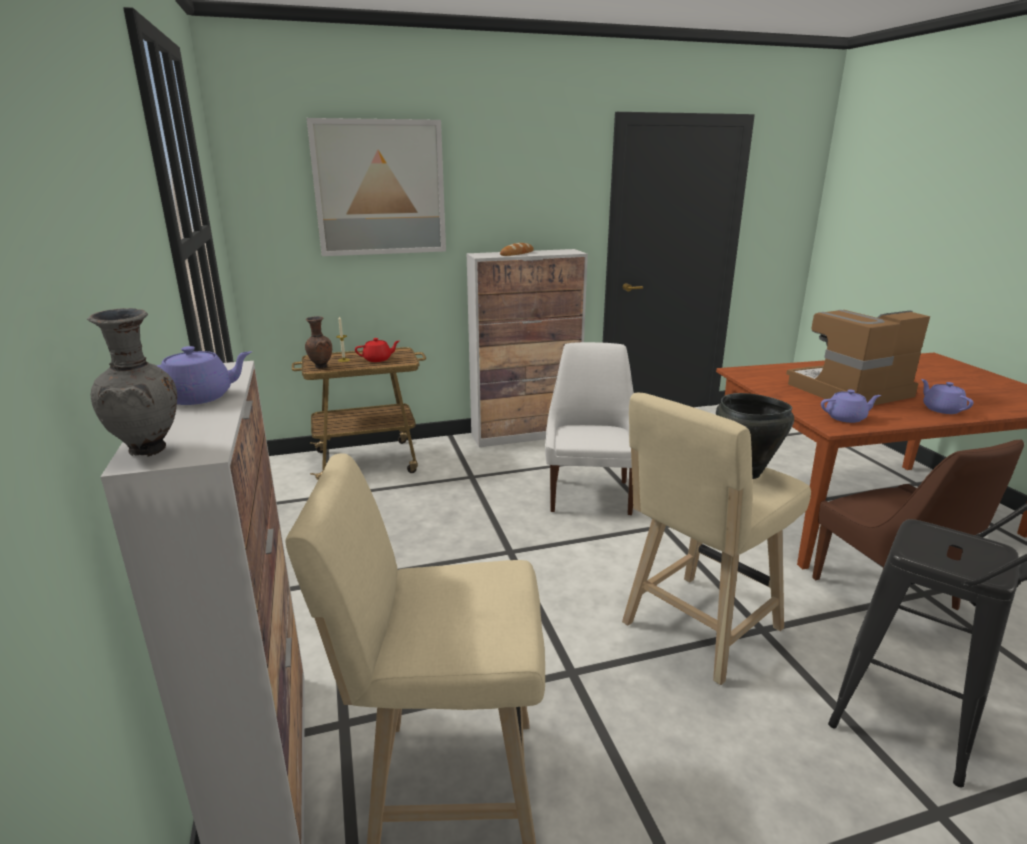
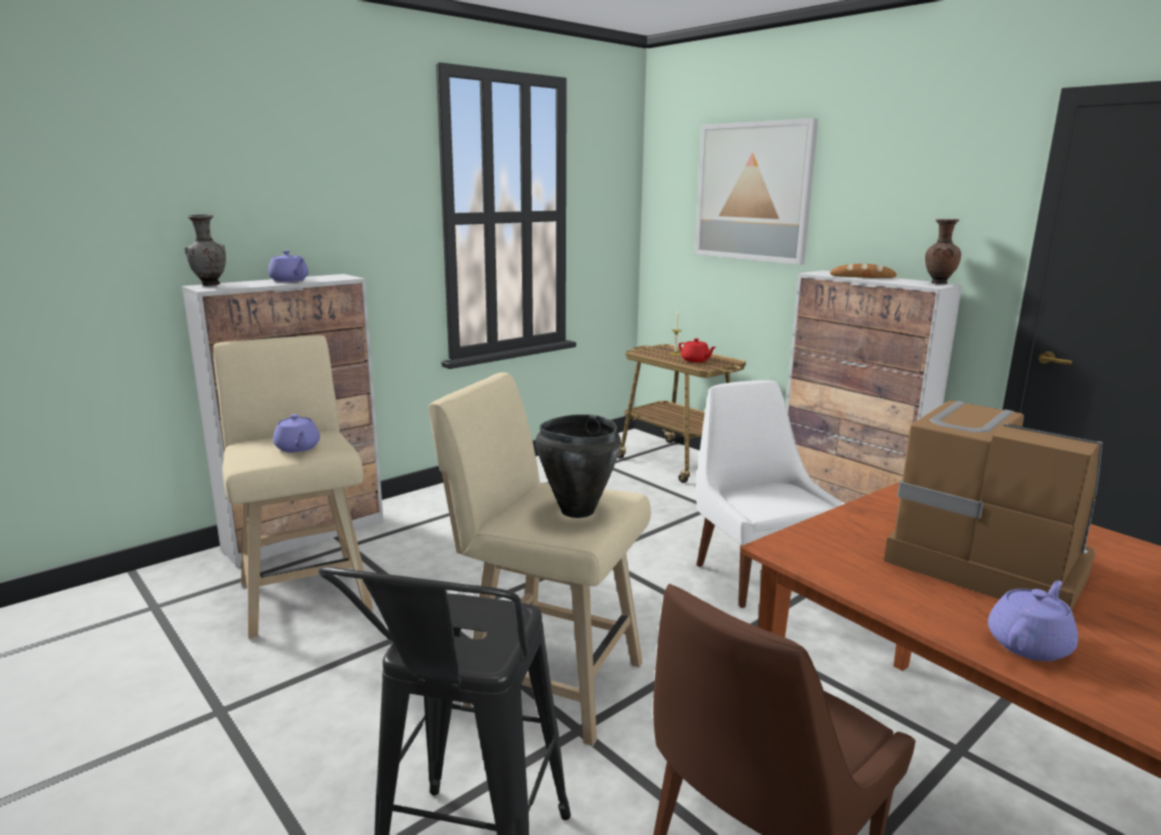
camera: 65 degrees right, 5 degrees down
(320, 367) = (647, 352): brown vase -> brown vase (938, 283)
(590, 494) = (757, 574): white chair -> white chair turned 90 degrees counterclockwise
(846, 418) = (833, 556): purple teapot -> purple teapot (298, 448)

